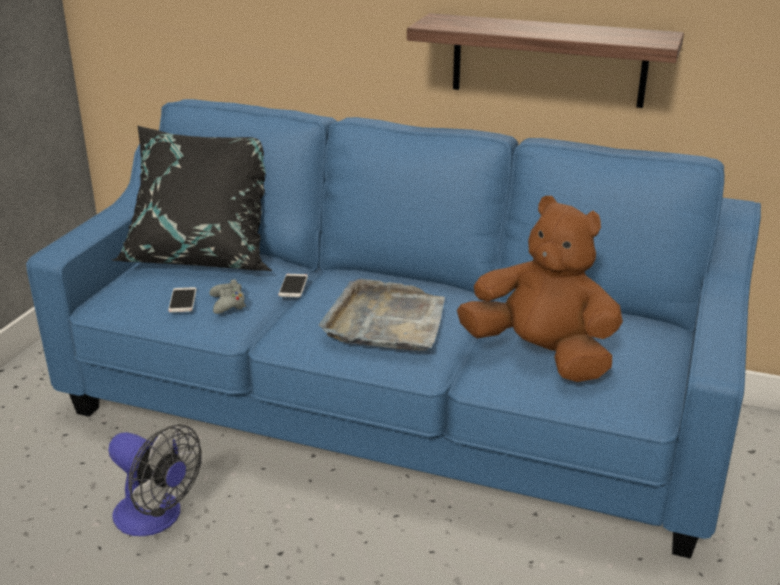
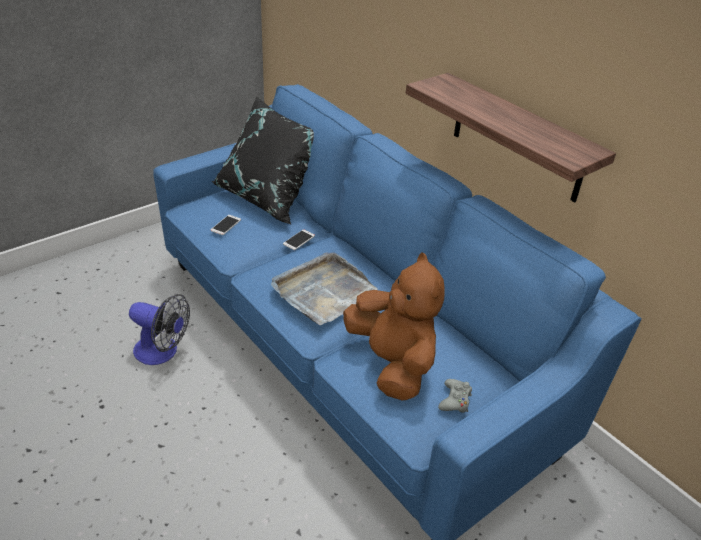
camera: 30 degrees right, 10 degrees up
(156, 518) = (162, 352): fan -> fan turned 45 degrees counterclockwise
(228, 304) = (247, 238): grey game controller -> grey game controller (455, 400)

